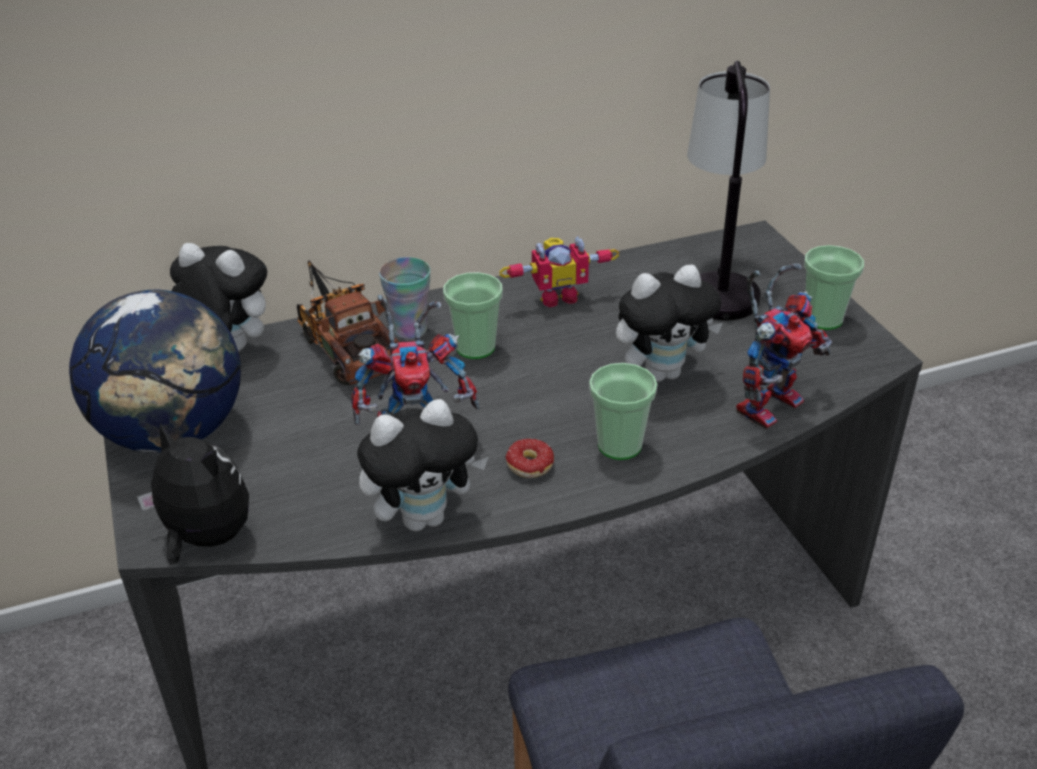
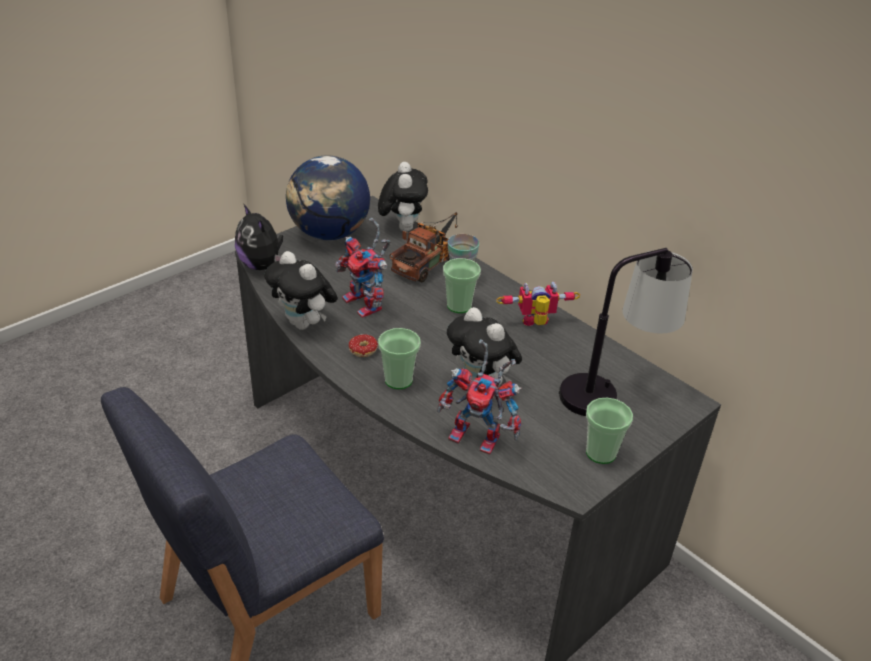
camera: 65 degrees right, 0 degrees up
(205, 538) = (262, 265): plush toy -> plush toy turned 135 degrees clockwise
(557, 296) = (536, 324): toy robot -> toy robot turned 120 degrees clockwise

